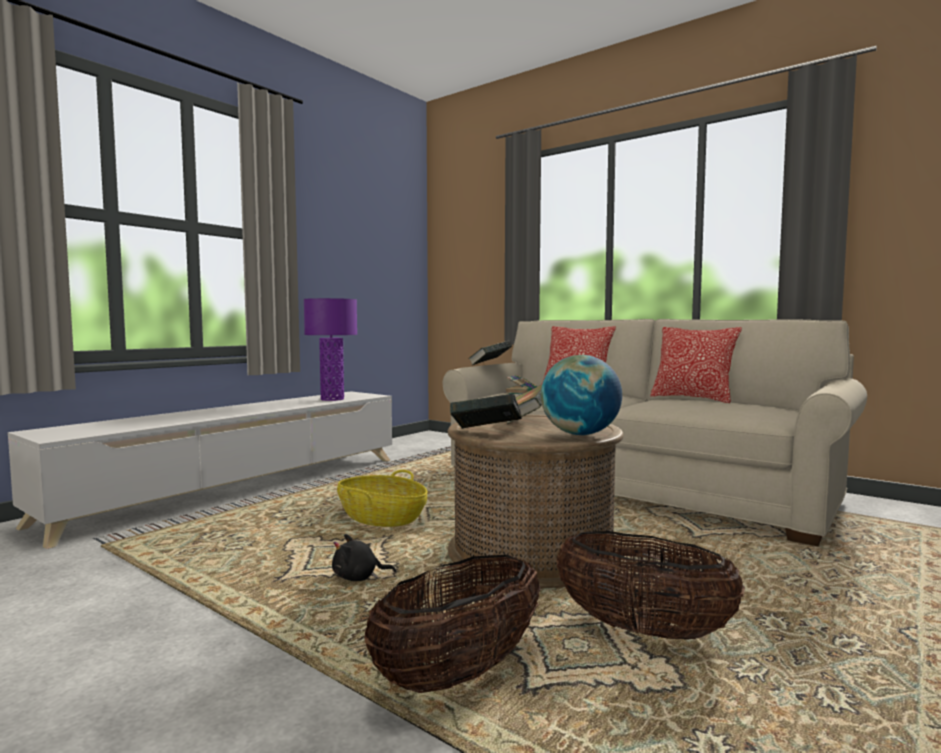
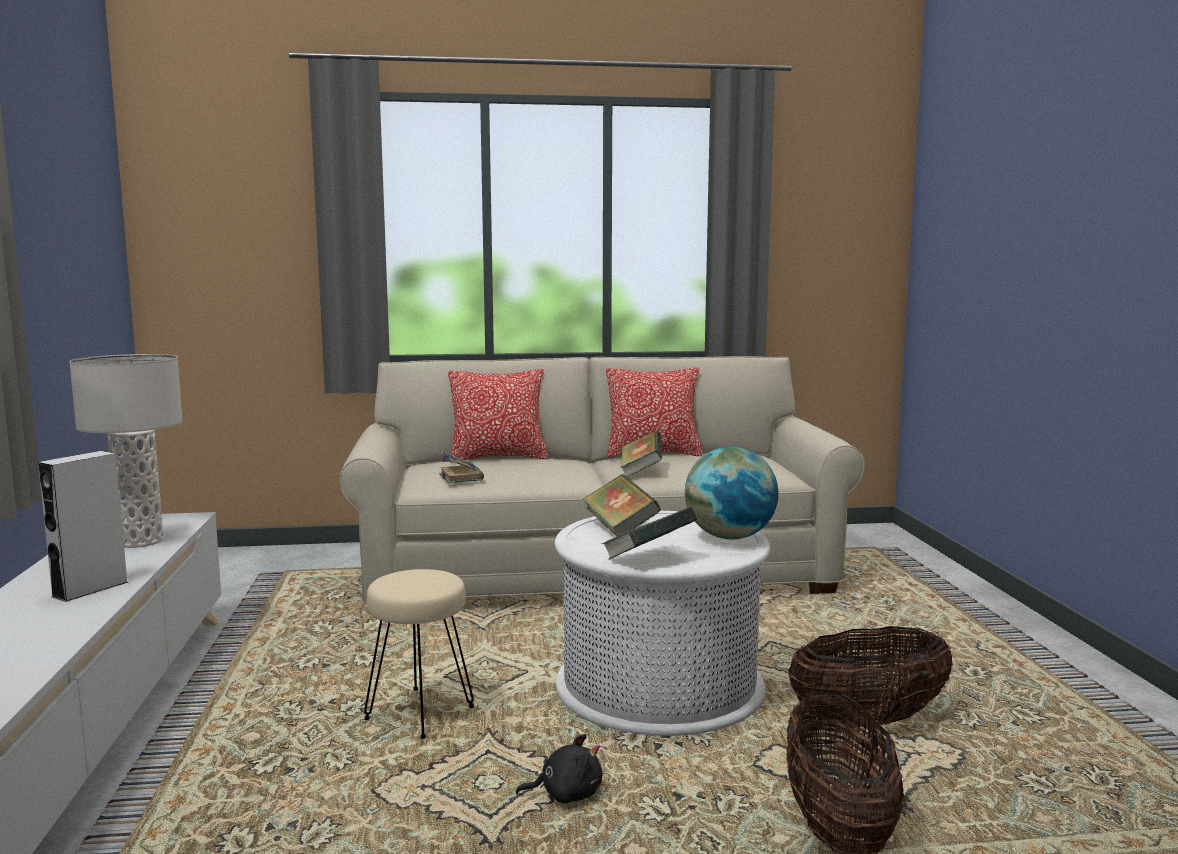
camera: 45 degrees left, 5 degrees up
(267, 408) = (90, 589): none -> grey speaker
(332, 399) = (139, 541): purple table lamp -> white table lamp
(358, 578) = (566, 794): black plush toy -> black plush toy turned 135 degrees counterclockwise
(381, 519) = (421, 714): basket -> beige stool
(490, 365) = (379, 439): book -> book (641, 472)
(533, 551) = (659, 686): brown coffee table -> white coffee table

